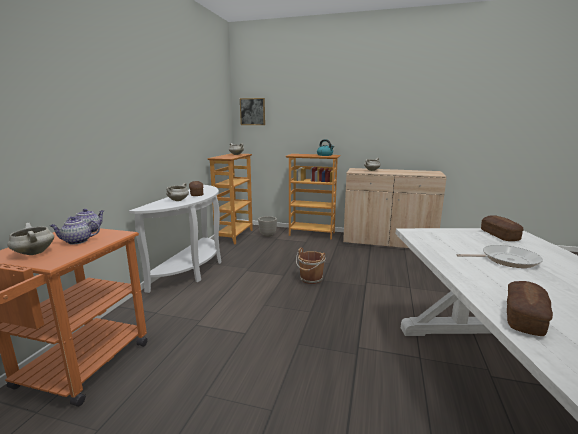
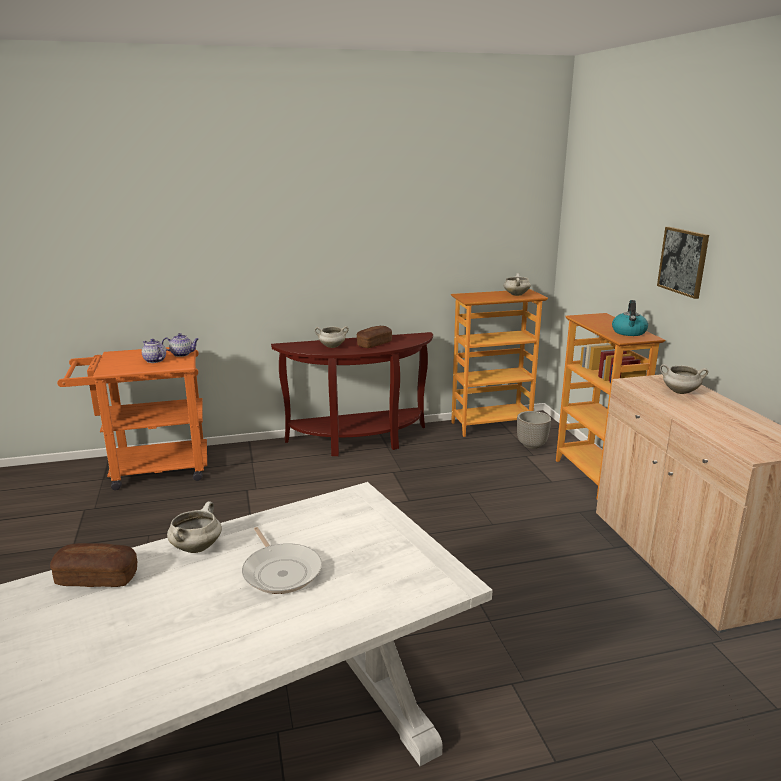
camera: 60 degrees right, 5 degrees up
(33, 253) = (122, 360): white cooking pot -> white cooking pot (196, 547)
(193, 269) = (359, 441): white console table -> brown console table
(252, 111) = (578, 221): picture -> picture (683, 261)
(310, 279) = (418, 523): brown bucket -> none
(499, 235) = (411, 567): bread -> none

